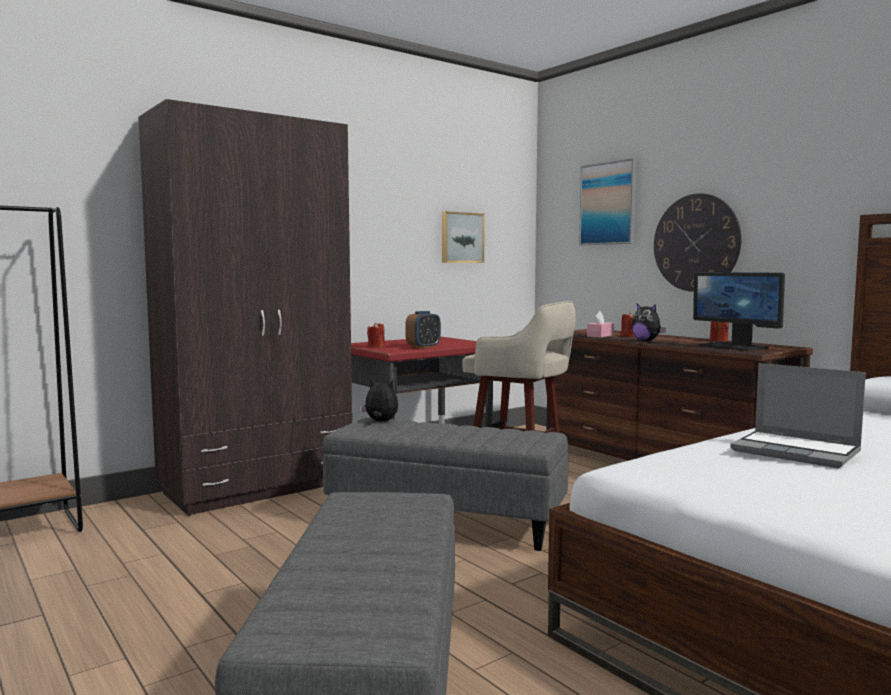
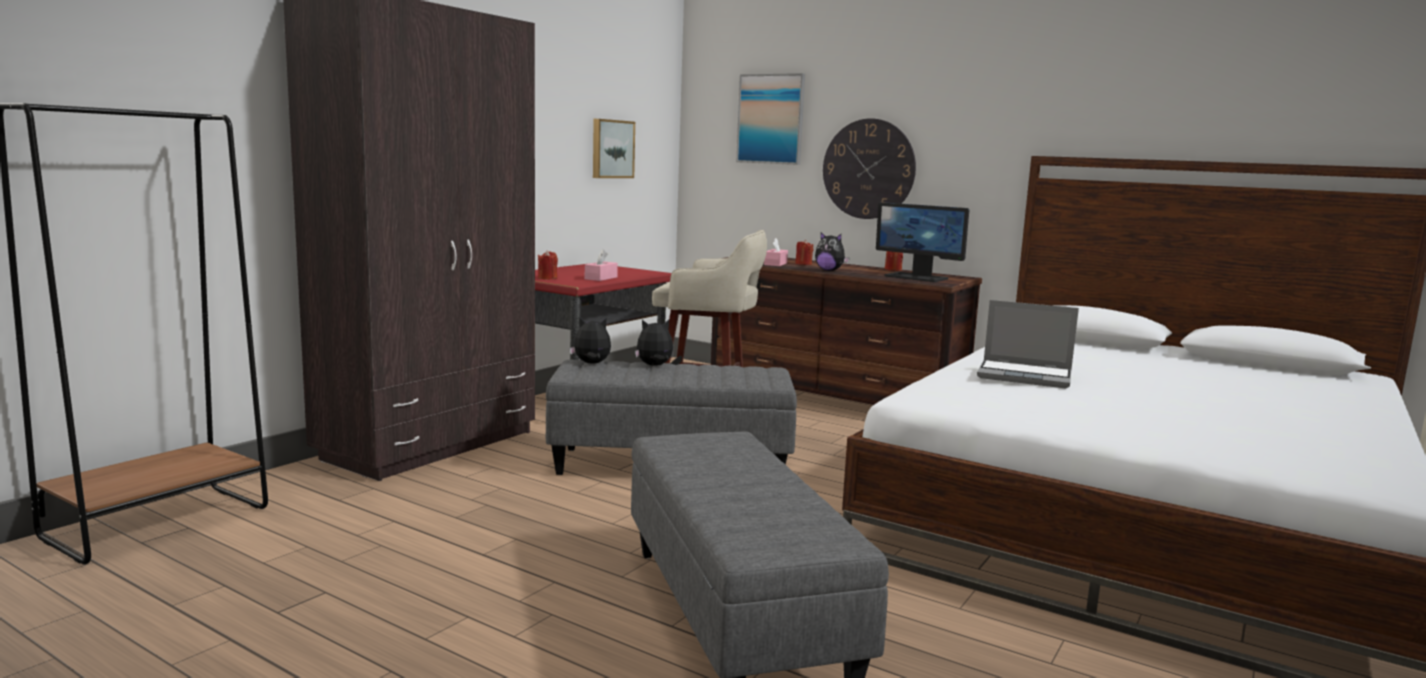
camera: 20 degrees left, 5 degrees up
(423, 347) = (601, 278): alarm clock -> pink tissue box
(435, 426) = (654, 366): none -> plush toy

